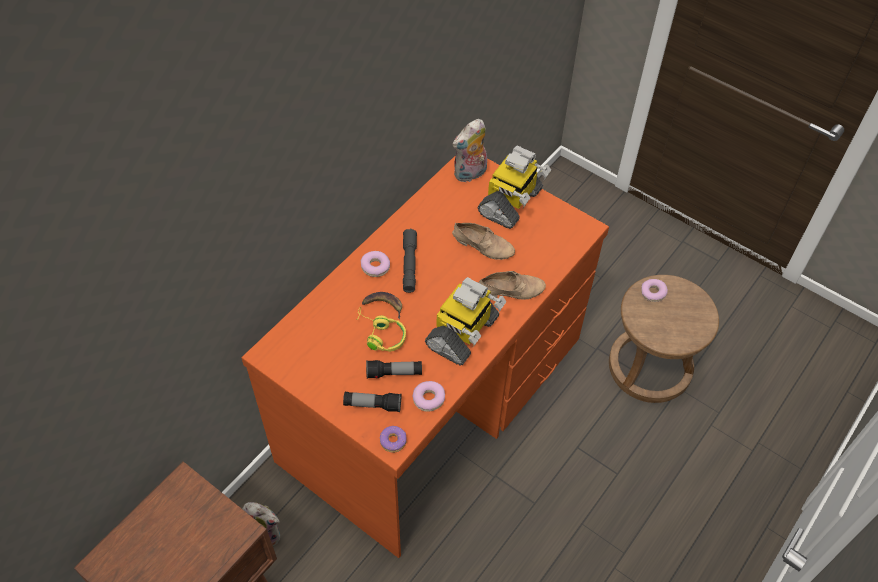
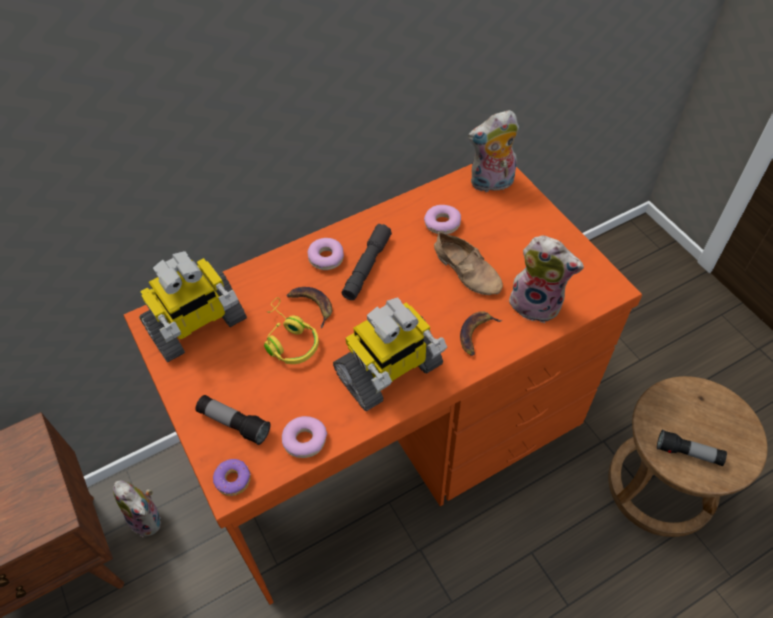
camera: 25 degrees right, 0 degrees up
(394, 373) = (280, 392): flashlight -> flashlight (688, 453)
(511, 203) = (525, 230): toy robot -> toy robot (196, 326)
(511, 289) = (476, 334): beige shoe -> banana
(542, 254) = (537, 304): none -> plush toy
(653, 293) = (686, 399): donut -> donut (442, 224)

